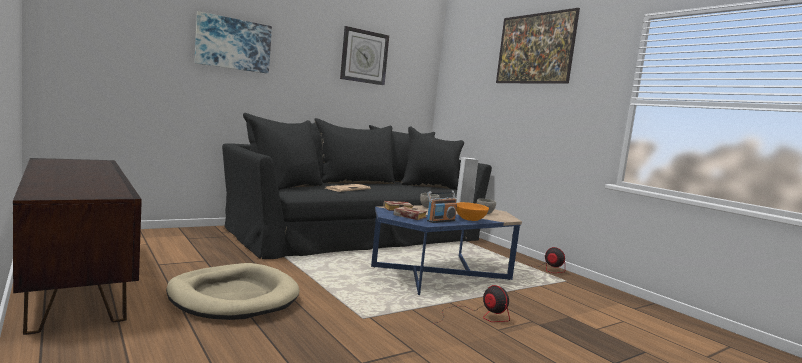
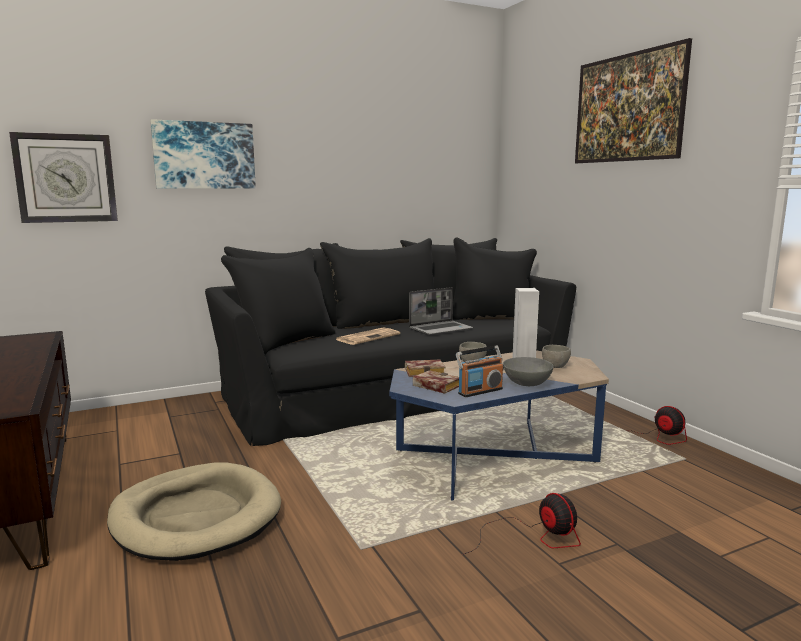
camera: 10 degrees right, 5 degrees up
(364, 56) = (387, 146): wall clock -> wall clock (66, 178)
(398, 189) = (441, 329): none -> laptop
(470, 219) = (527, 383): orange bowl -> grey bowl

